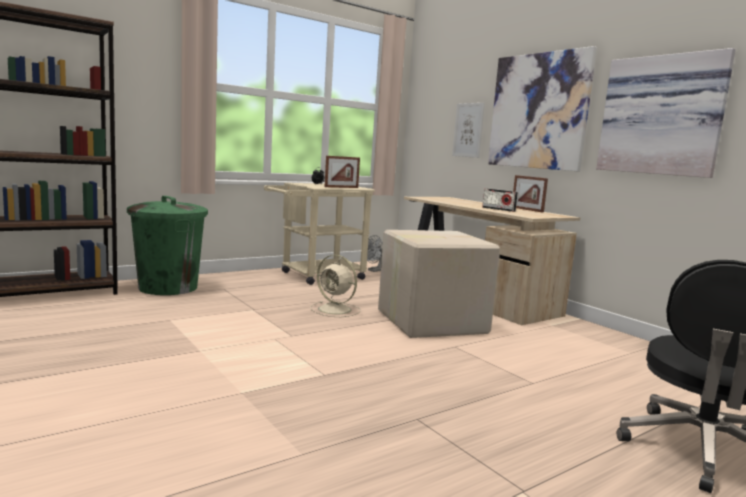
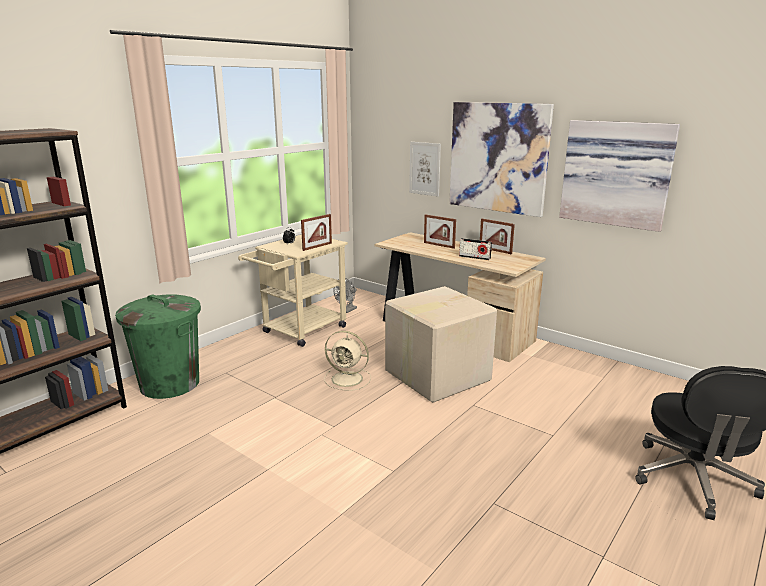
camera: 15 degrees left, 10 degrees up
(469, 202) = (439, 245): none -> picture frame

